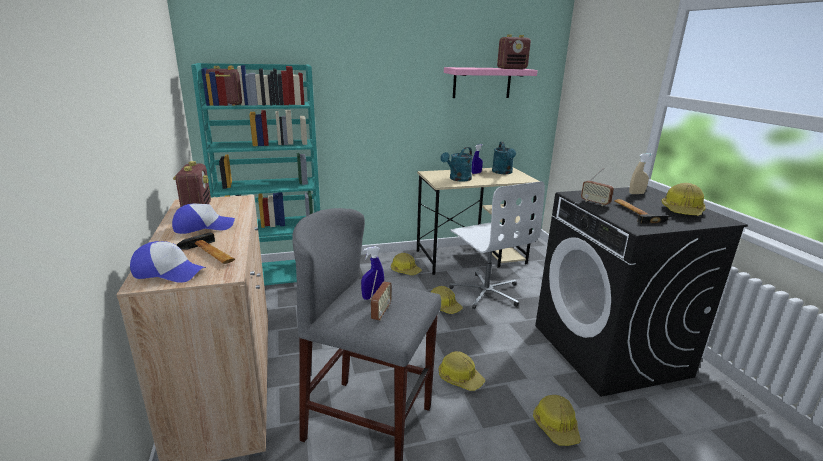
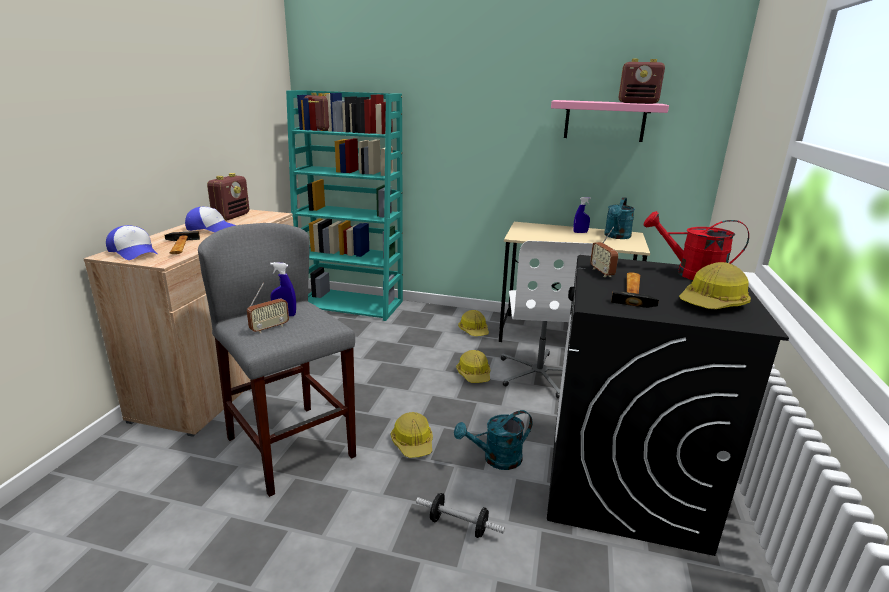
camera: 30 degrees right, 0 degrees up
(458, 179) = (545, 235): turquoise watering can -> turquoise watering can (496, 459)
(556, 426) = (458, 525): hard hat -> dumbbell
(636, 193) = (691, 274): beige spray bottle -> red watering can

